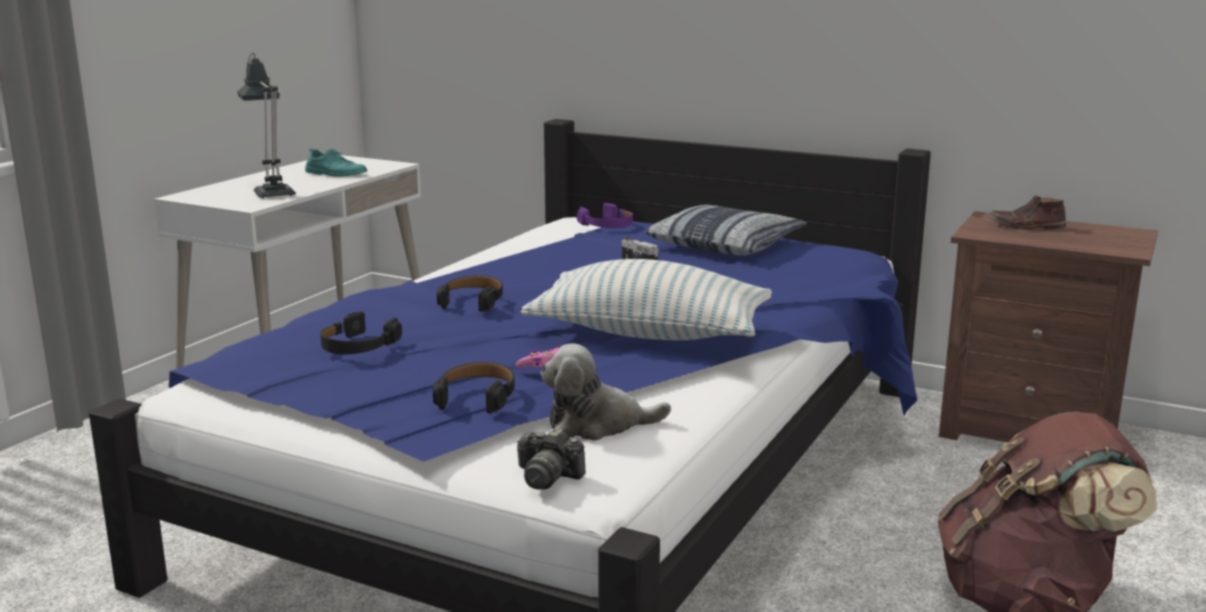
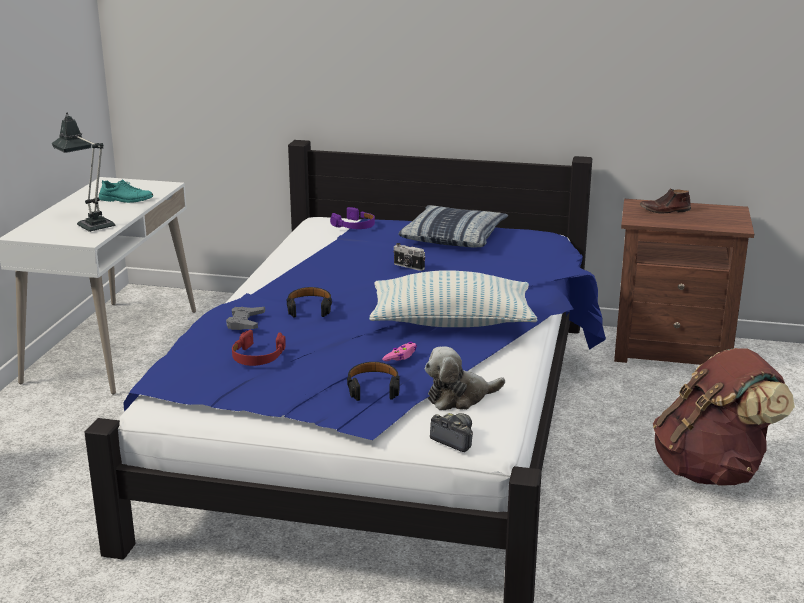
camera: 15 degrees left, 5 degrees up
(358, 346) = (257, 356): black headphones -> red headphones
(378, 309) = (245, 322): none -> grey game controller
(547, 477) = (454, 440): camera -> camera turned 150 degrees counterclockwise

